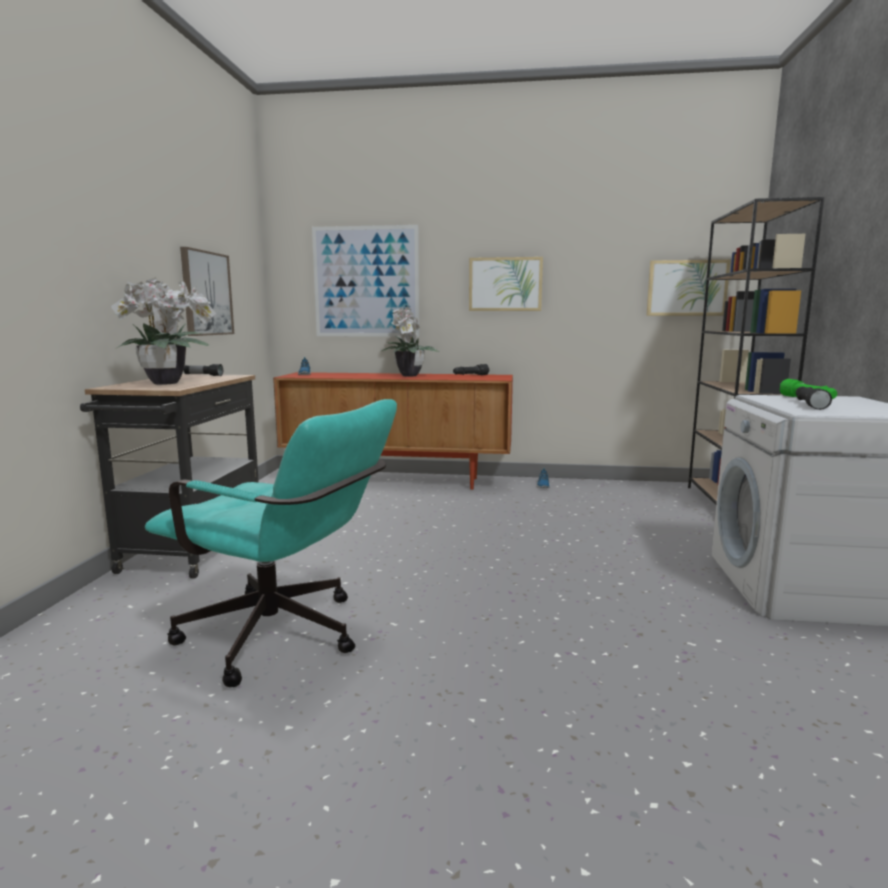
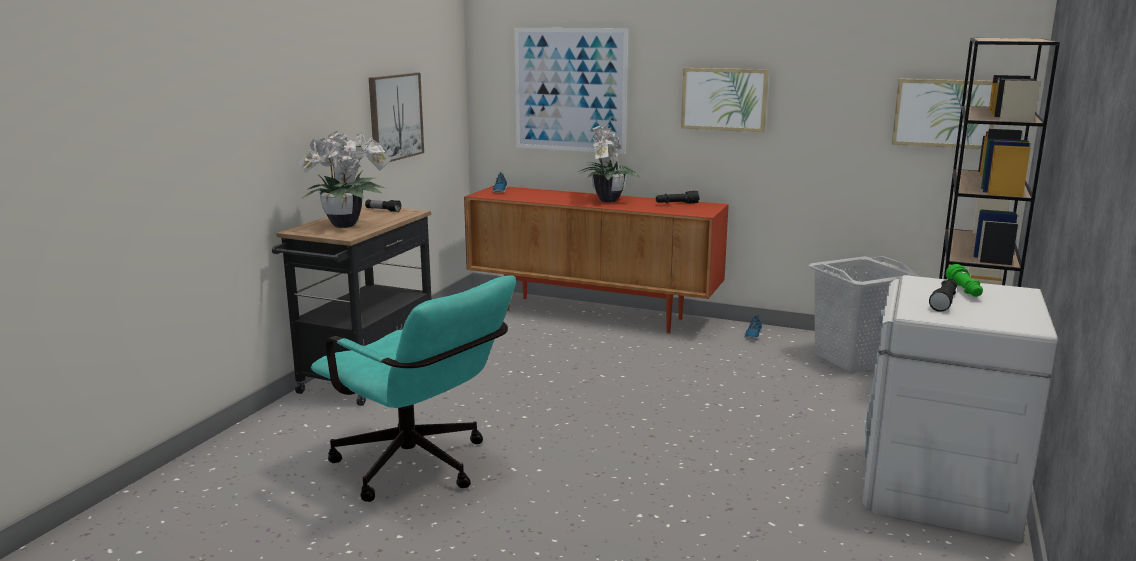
camera: 15 degrees right, 5 degrees up
(637, 496) = (854, 360): none -> grey laundry basket

